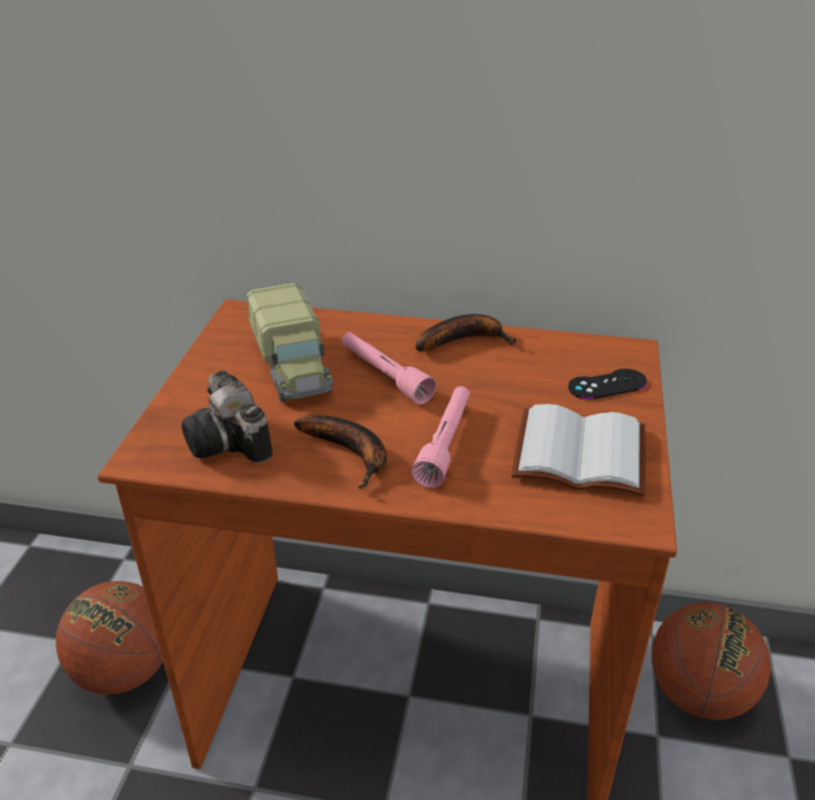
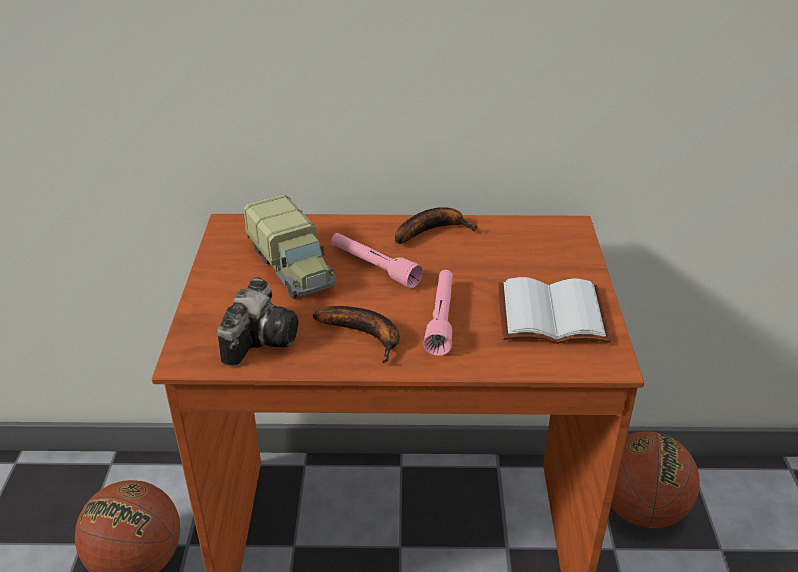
camera: 10 degrees left, 0 degrees up
(231, 443) = (261, 338): camera -> camera turned 120 degrees counterclockwise
(607, 385) = (559, 256): black game controller -> none

